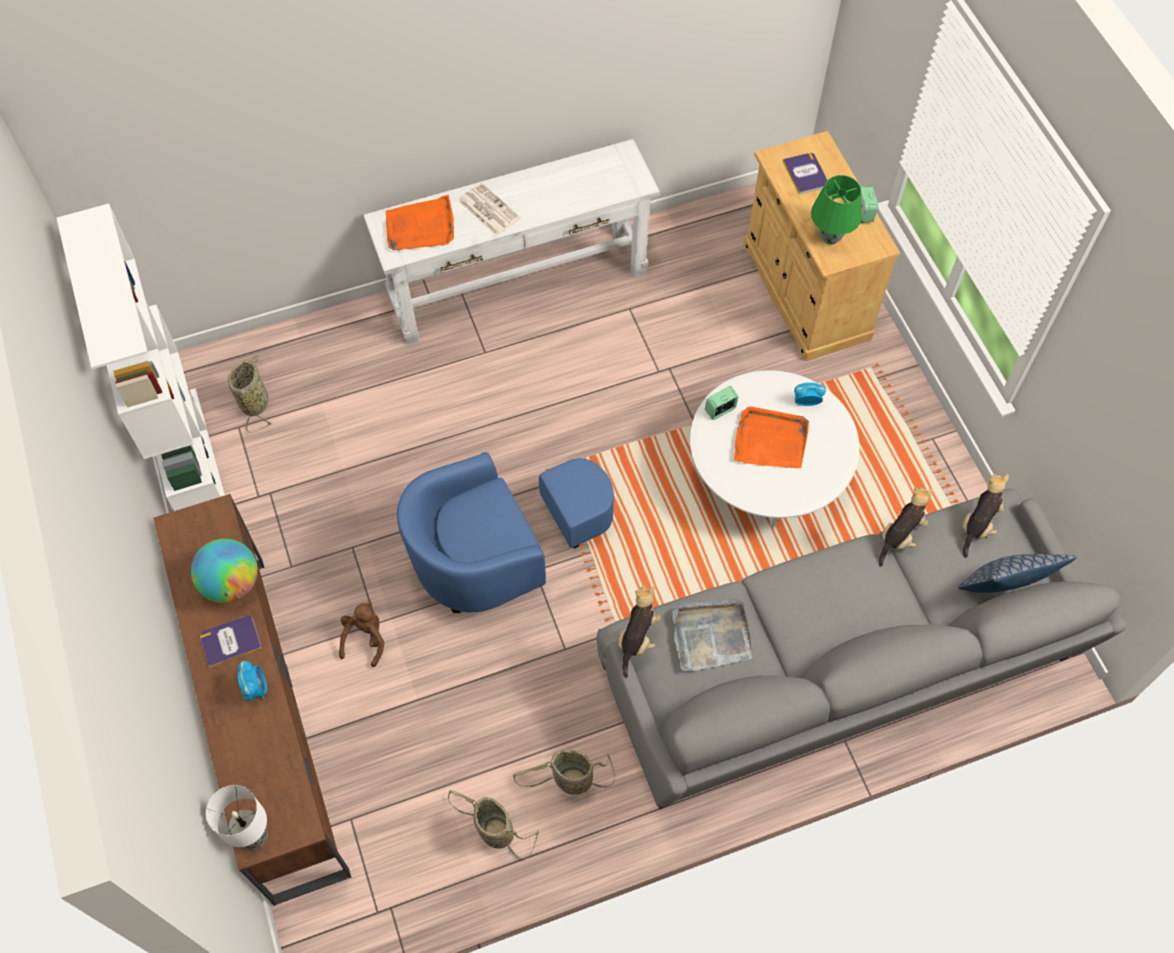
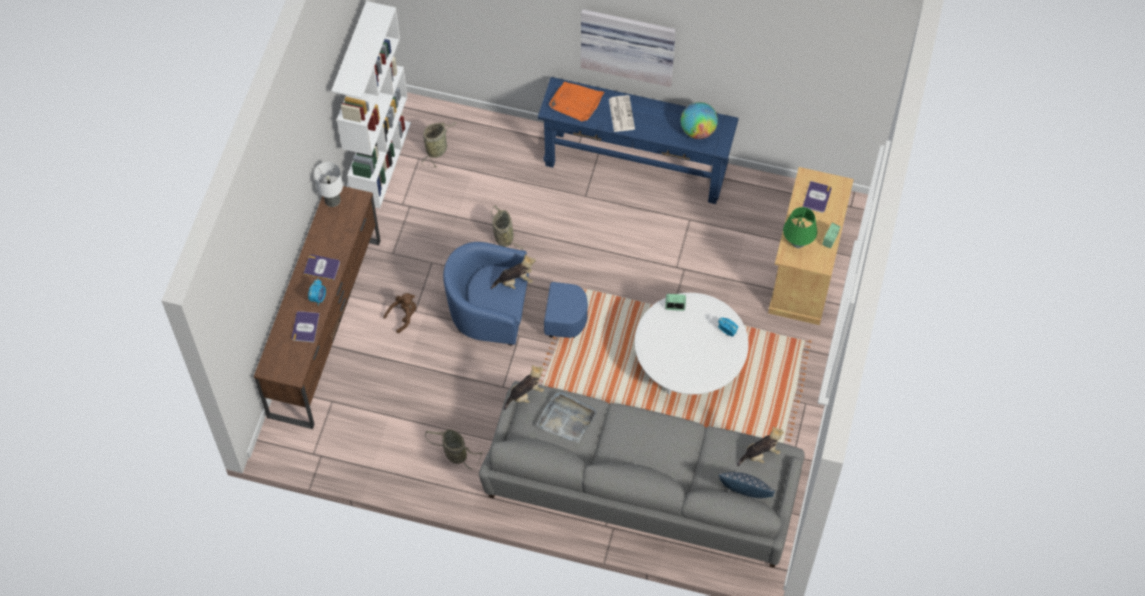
camera: 35 degrees right, 0 degrees up
(231, 584) = (341, 239): globe -> globe (698, 130)
(252, 836) = (269, 365): table lamp -> table lamp (332, 200)
(267, 743) = (305, 327): none -> book
(463, 96) = (628, 44): none -> picture
(493, 829) = (398, 452): basket -> basket (503, 236)
(518, 284) = (635, 166): white console table -> blue console table
(770, 440) = (688, 340): orange tray -> none
(900, 536) = (712, 433): plush toy -> plush toy (515, 281)

